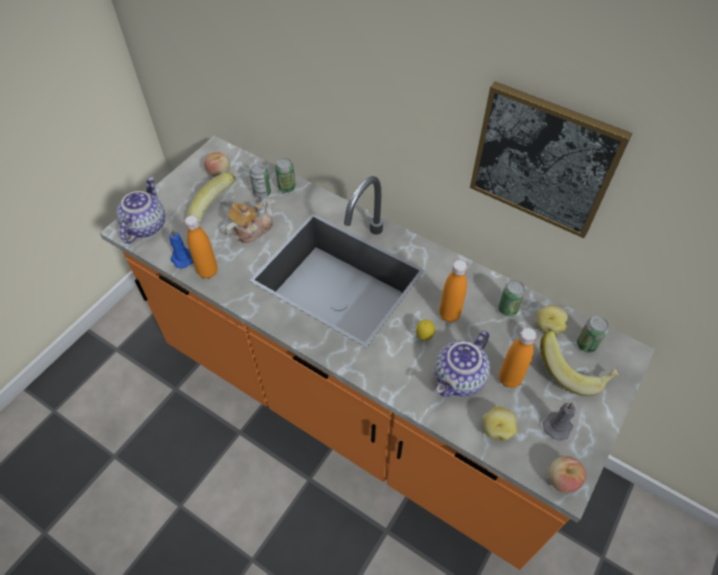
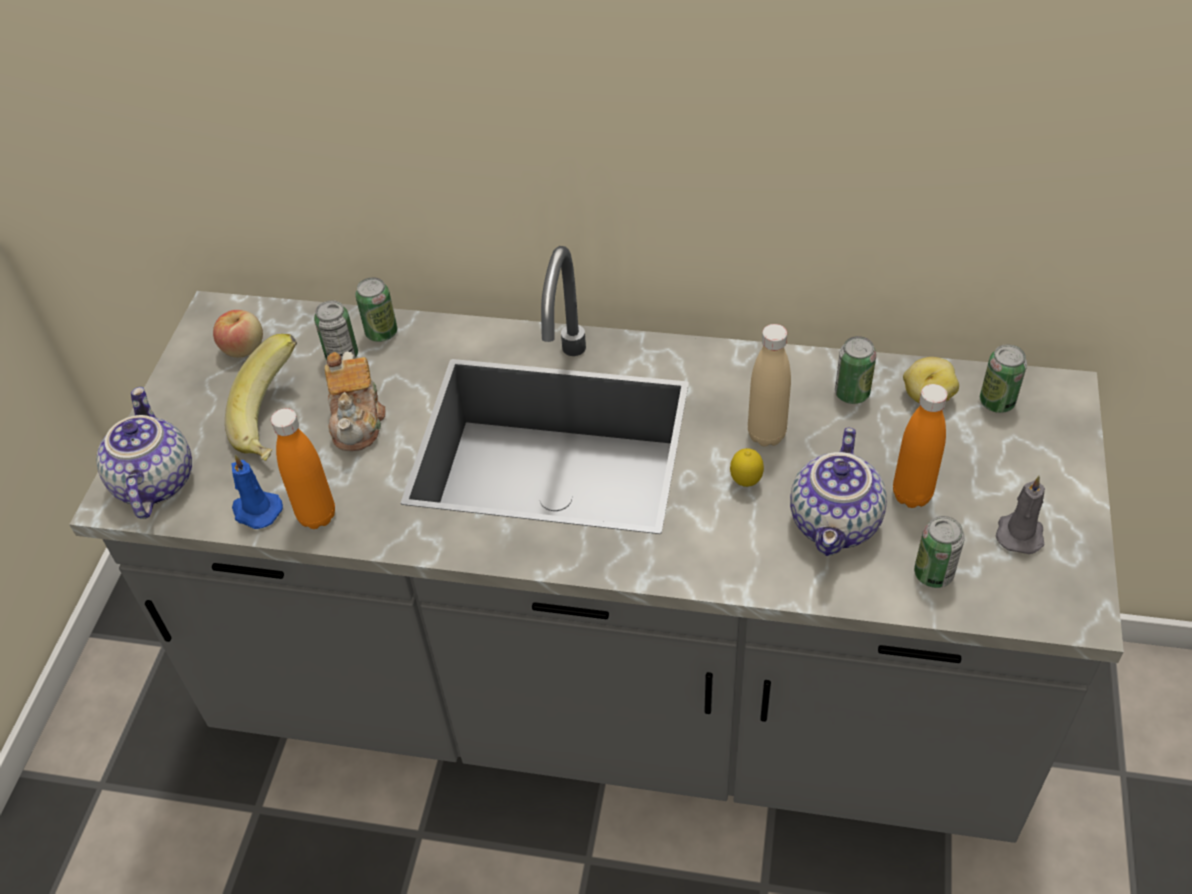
camera: 20 degrees left, 5 degrees down
(252, 229) = (358, 420): teapot -> teapot turned 150 degrees clockwise
(359, 407) = (614, 702): orange counter -> grey counter
(449, 314) = (766, 435): orange bottle -> beige bottle
(497, 429) = (933, 574): potato -> can
(543, 160) = (845, 122): picture -> none
(562, 480) = (1067, 607): apple -> none
(573, 371) = (998, 447): banana -> none

